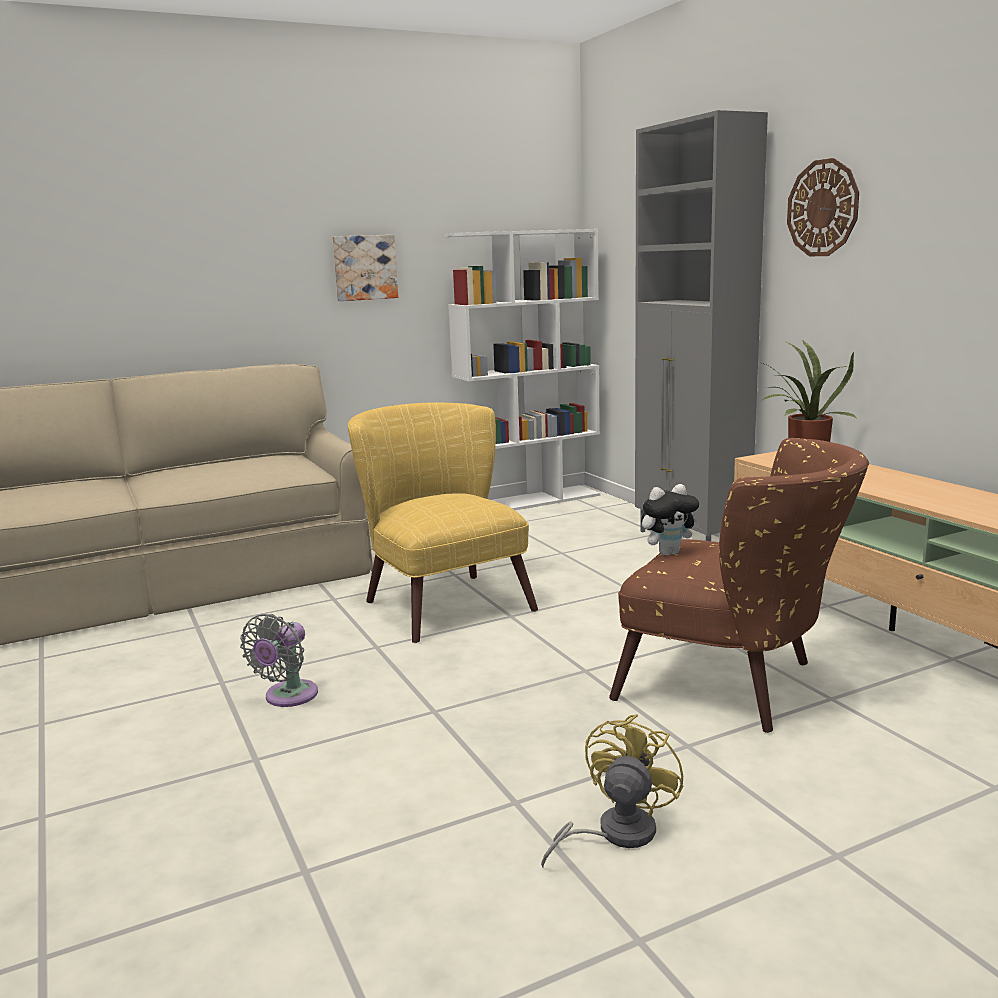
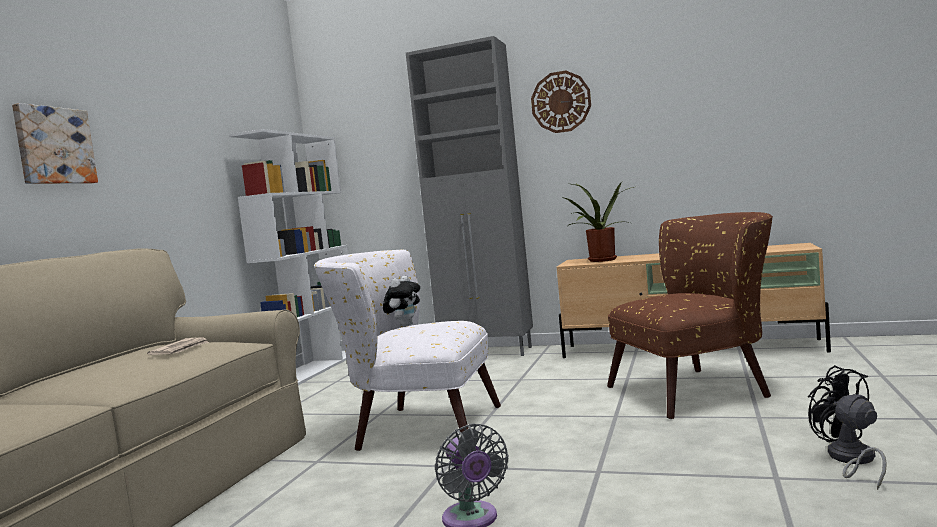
camera: 45 degrees left, 10 degrees down
(257, 468) = (181, 349): none -> newspaper
(364, 267) = (170, 159): picture -> picture (54, 146)
(441, 601) = (415, 428): yellow armchair -> white armchair
(615, 834) = (850, 460): yellow fan -> black fan
(668, 553) = (654, 303): plush toy -> plush toy (405, 325)

